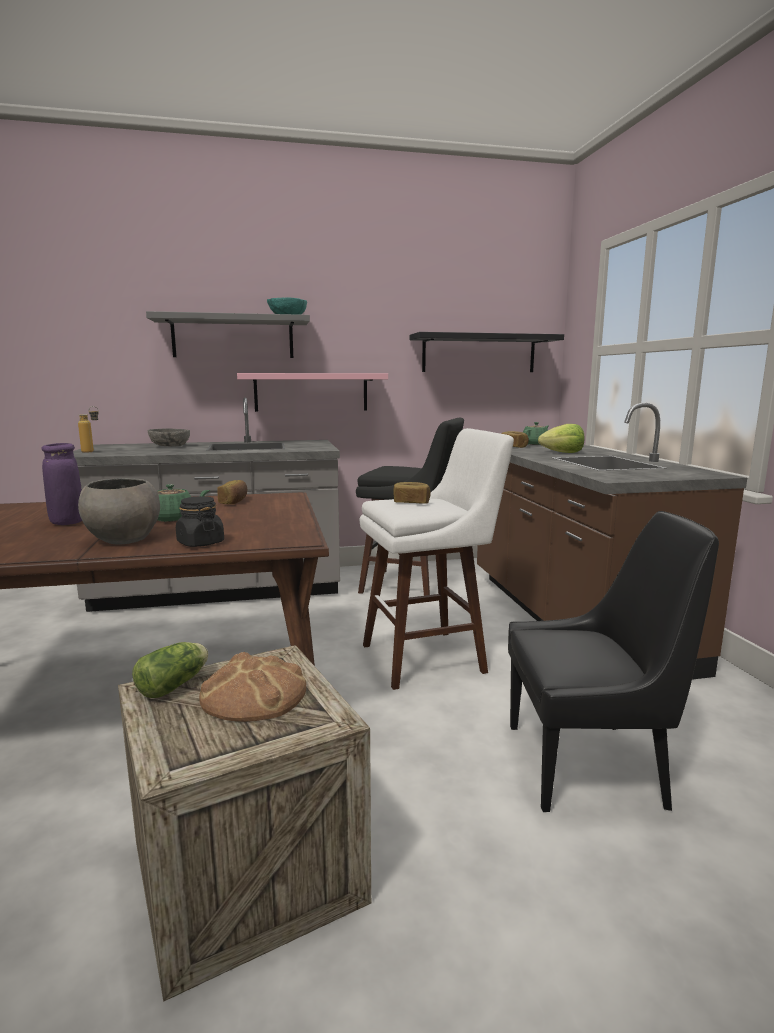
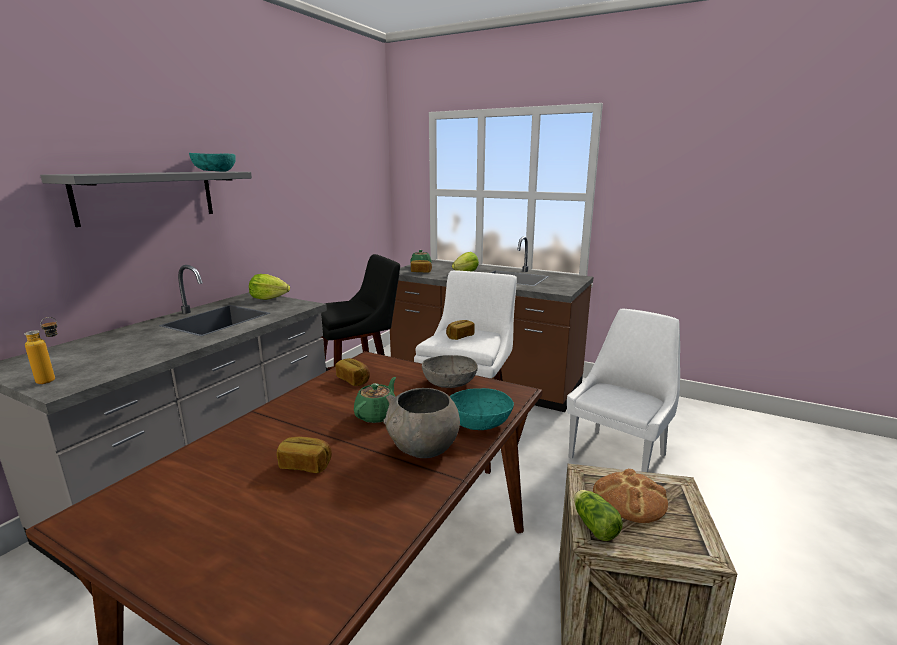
camera: 50 degrees left, 5 degrees up
(67, 523) = (306, 465): purple vase -> bread
(170, 446) = (121, 340): grey bowl -> grey bowl (450, 383)
(200, 543) = (479, 423): black jar -> turquoise bowl
(311, 392) = (232, 246): pink shelf -> none
(318, 443) = (269, 298): none -> lettuce
(479, 354) = (347, 195): black shelf -> none
(590, 765) = (619, 455): black chair -> white chair

